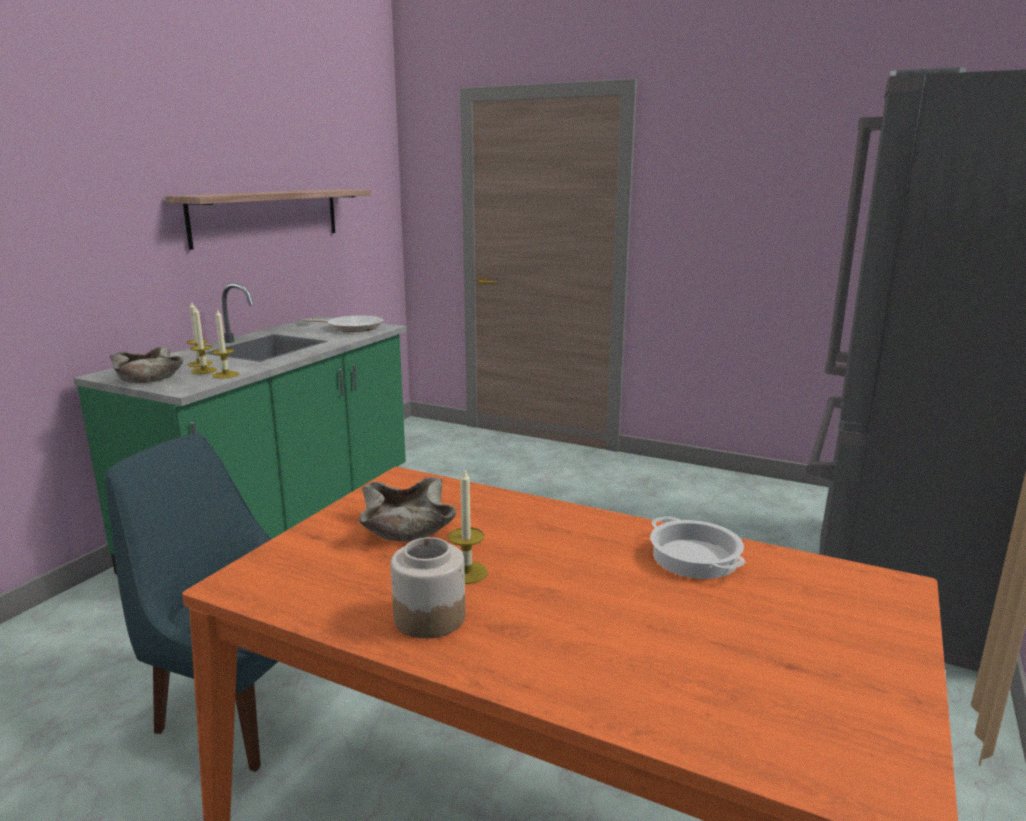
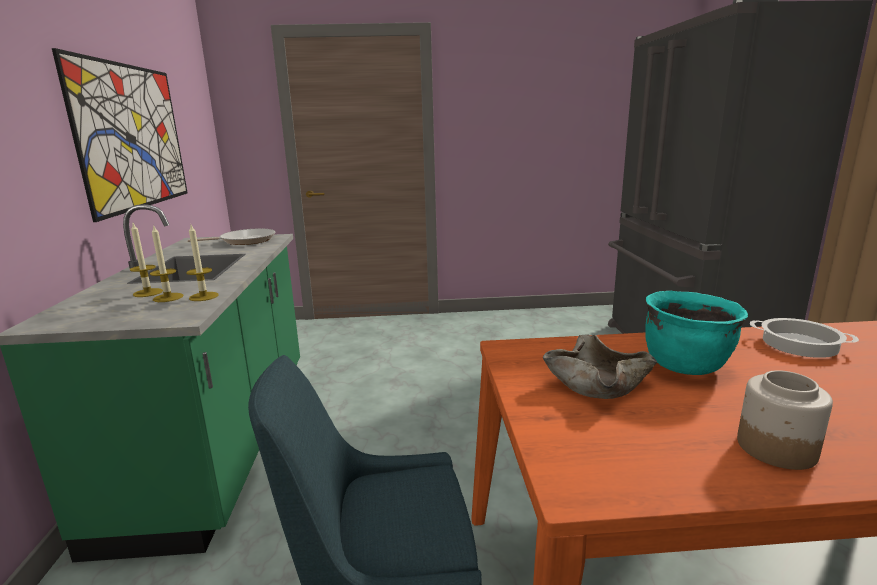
camera: 30 degrees left, 0 degrees up
(149, 377) = (110, 316): beige bowl -> none
(267, 216) = (133, 137): shelf -> picture
(466, 572) = (715, 403): candle -> none
(520, 538) = (686, 365): none -> turquoise cooking pot

